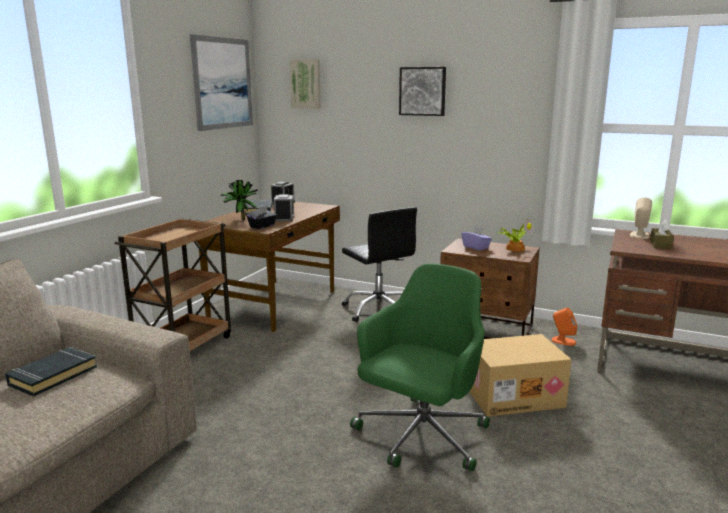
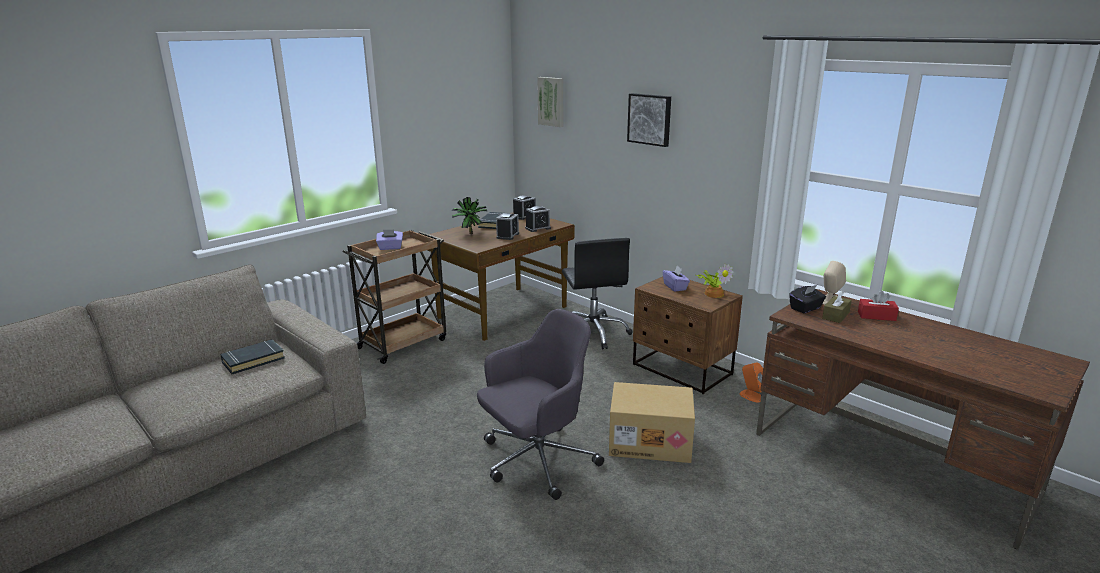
camera: 20 degrees right, 5 degrees up
(168, 236) = (390, 248): none -> purple tissue box
(223, 83) = (471, 101): picture -> none
(262, 226) = (480, 243): black tissue box -> black tissue box (806, 308)
(308, 210) = (538, 228): none -> alarm clock
(421, 437) = (536, 461): green office chair -> grey office chair
(690, 242) = (876, 316): none -> red tissue box

